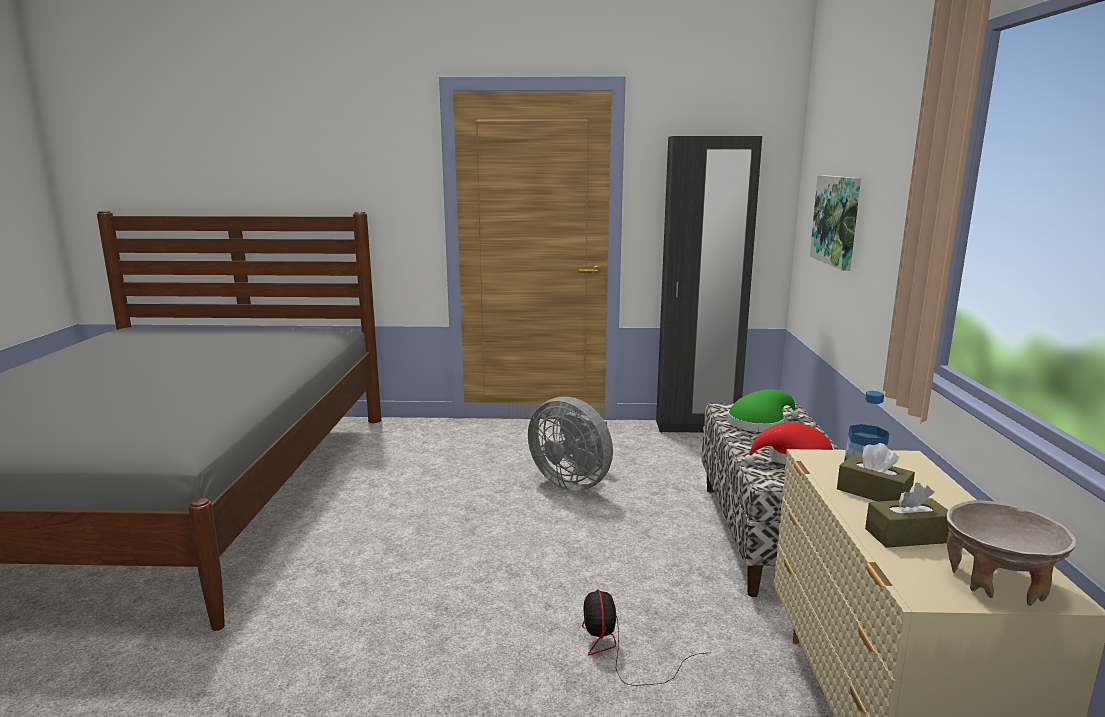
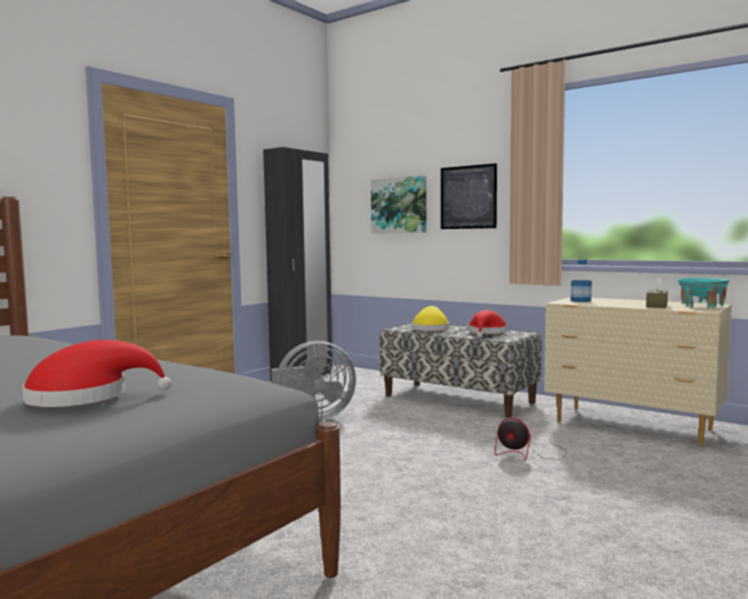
camera: 55 degrees left, 10 degrees down
(91, 417) = (86, 397): none -> red hat
(759, 423) = (430, 329): green hat -> yellow hat
(873, 493) = (611, 303): brown tissue box -> none
(889, 224) = (468, 197): none -> picture
(998, 581) = (702, 306): beige bowl -> turquoise bowl

